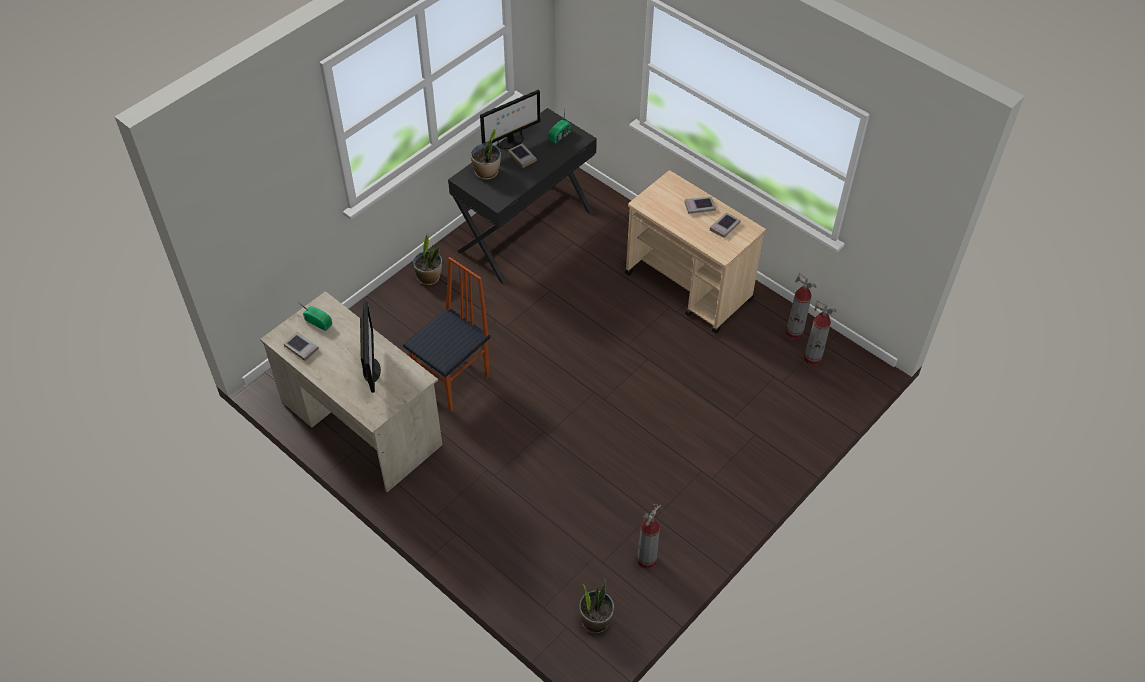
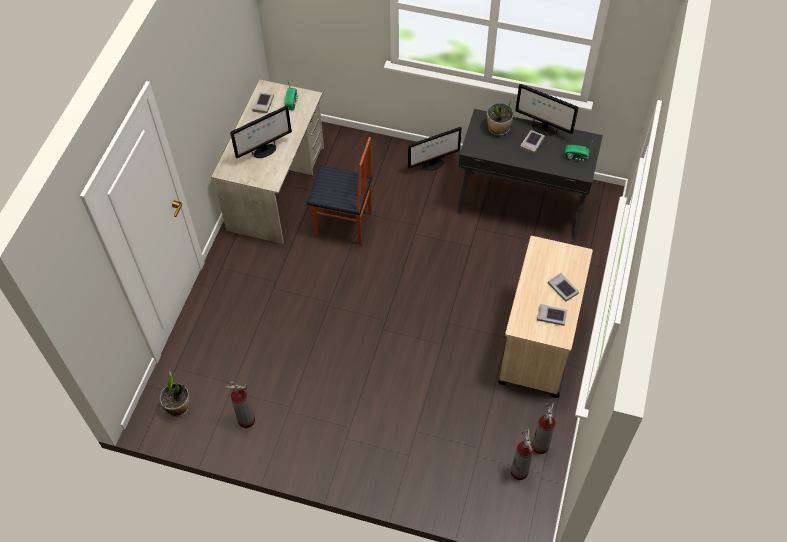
camera: 65 degrees right, 5 degrees up
(429, 277) = (433, 165): potted plant -> monitor

